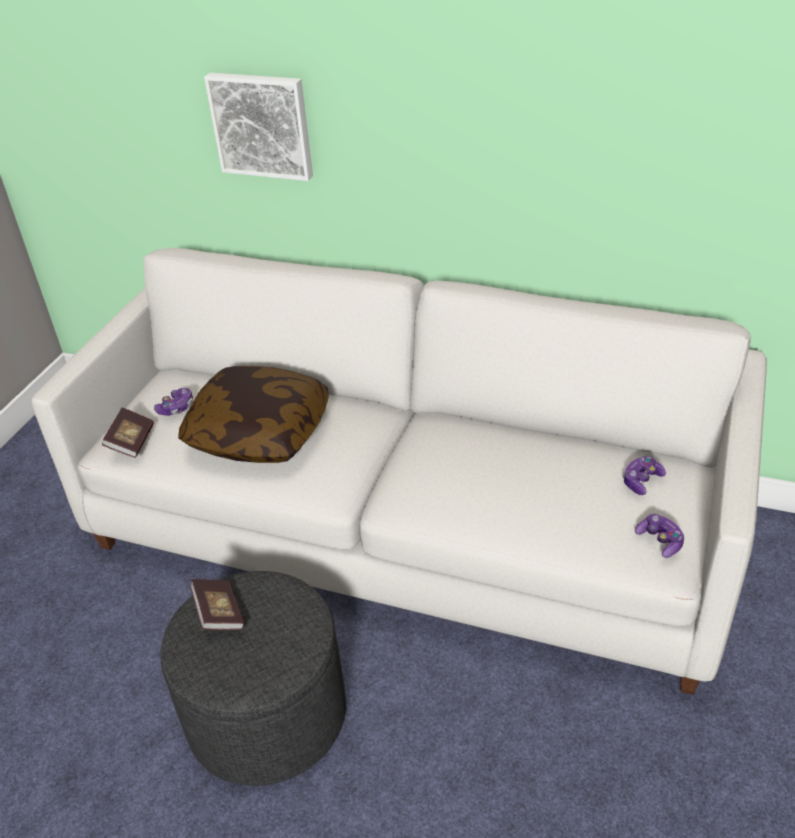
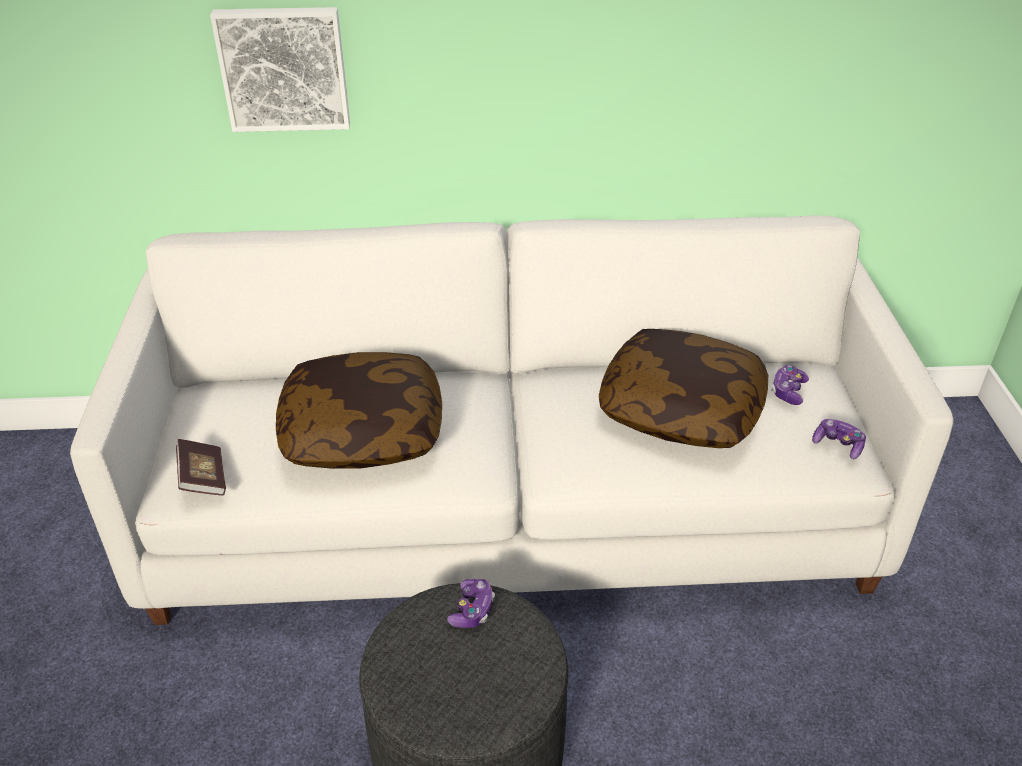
camera: 25 degrees left, 0 degrees up
(176, 408) = (239, 426): game controller -> game controller (472, 610)
(219, 613) = (420, 648): book -> none
(529, 474) = (681, 409): none -> pillow

